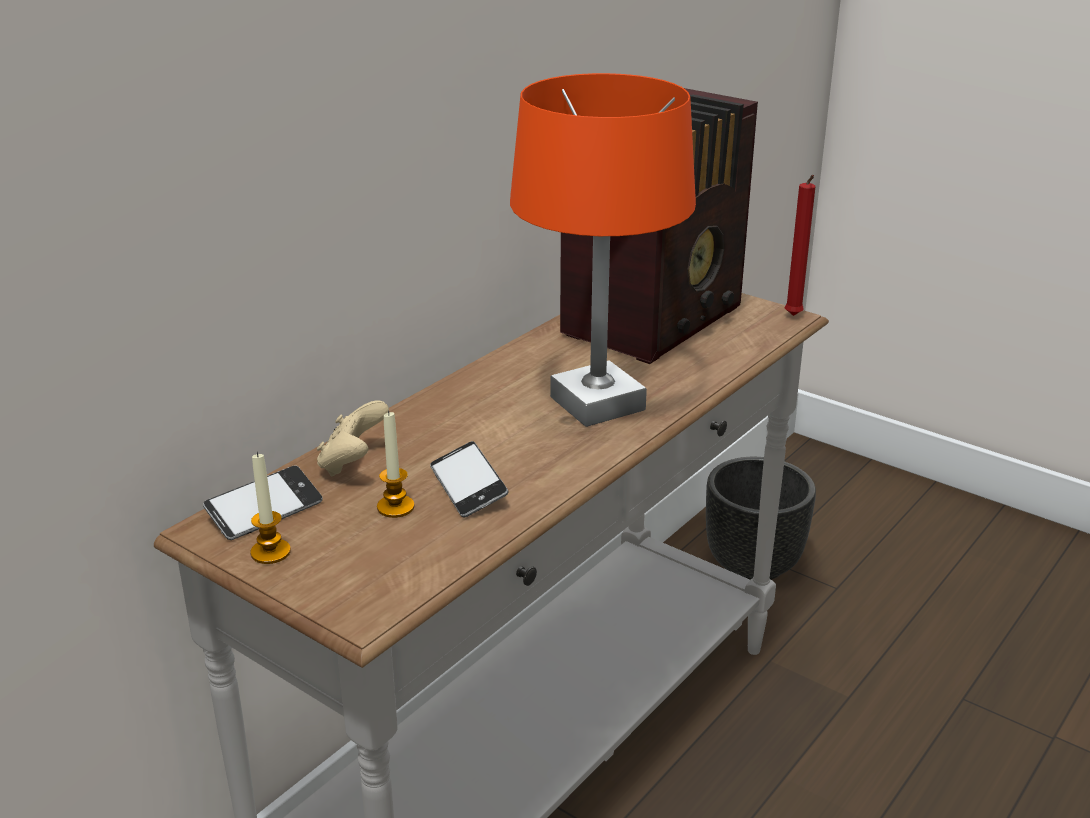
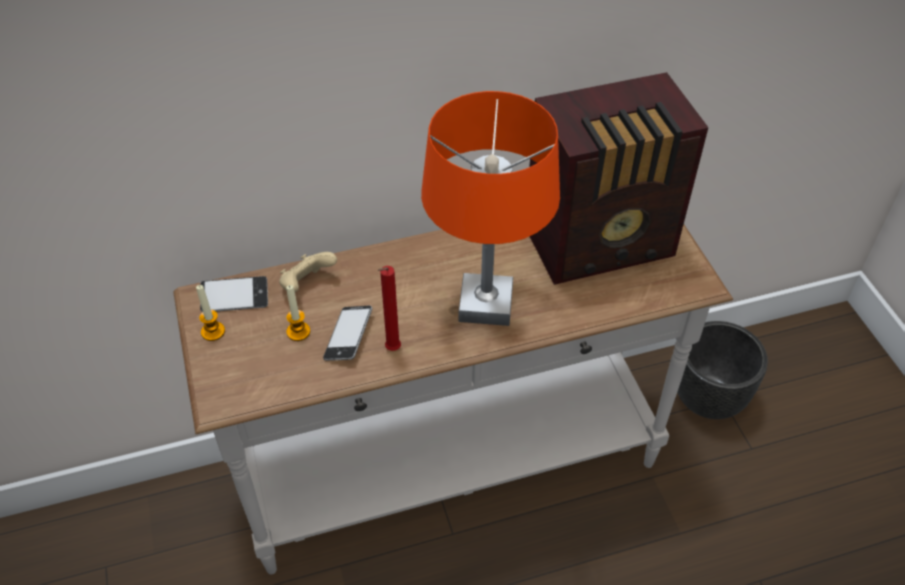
camera: 35 degrees right, 20 degrees up
(793, 317) = (703, 285): red candle -> red candle (391, 350)

